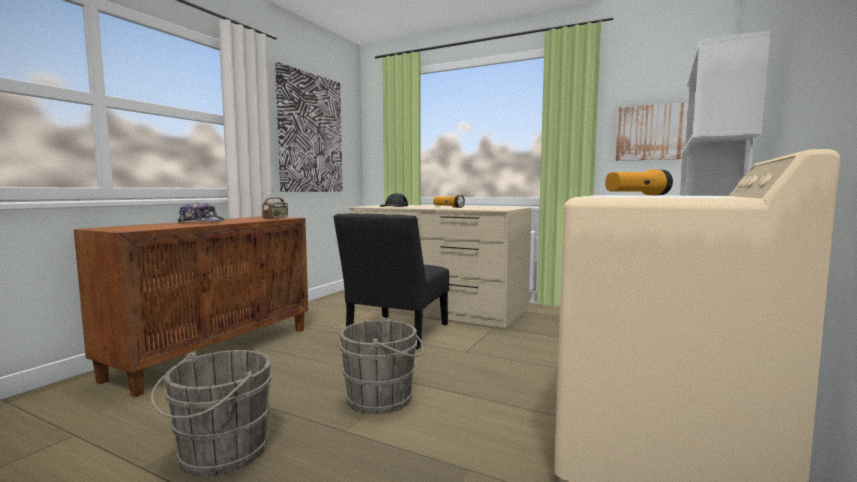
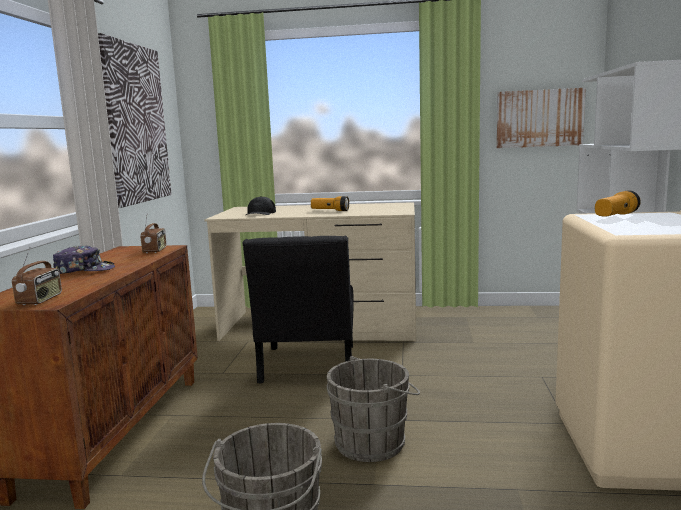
camera: 20 degrees left, 5 degrees up
(127, 229) = (40, 300): none -> radio

